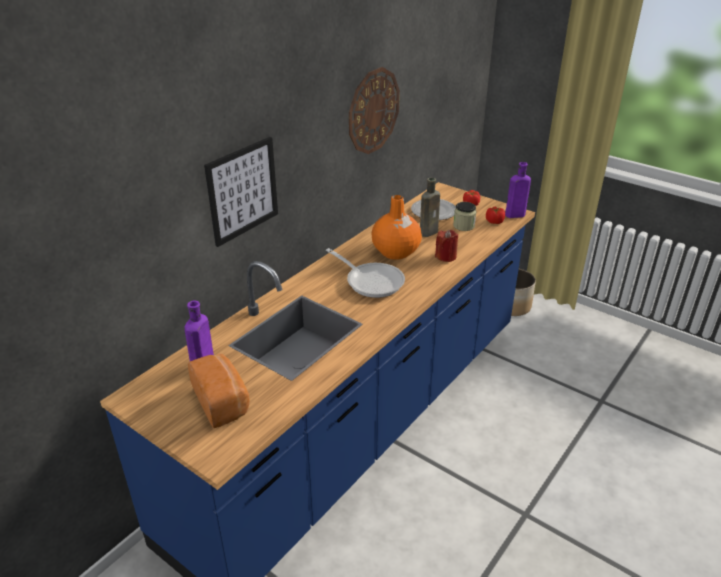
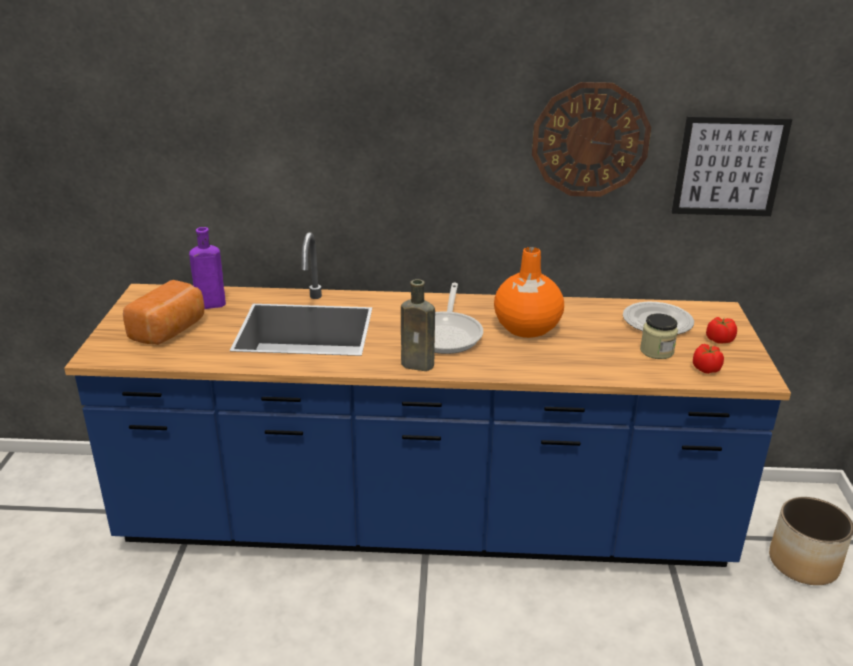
camera: 55 degrees right, 5 degrees down
(242, 191) = (338, 156): picture -> picture (729, 166)
(429, 232) = (604, 334): brown bottle -> brown bottle (420, 365)
(446, 256) = (564, 361): red candle -> none
(513, 215) = (749, 378): purple bottle -> none

